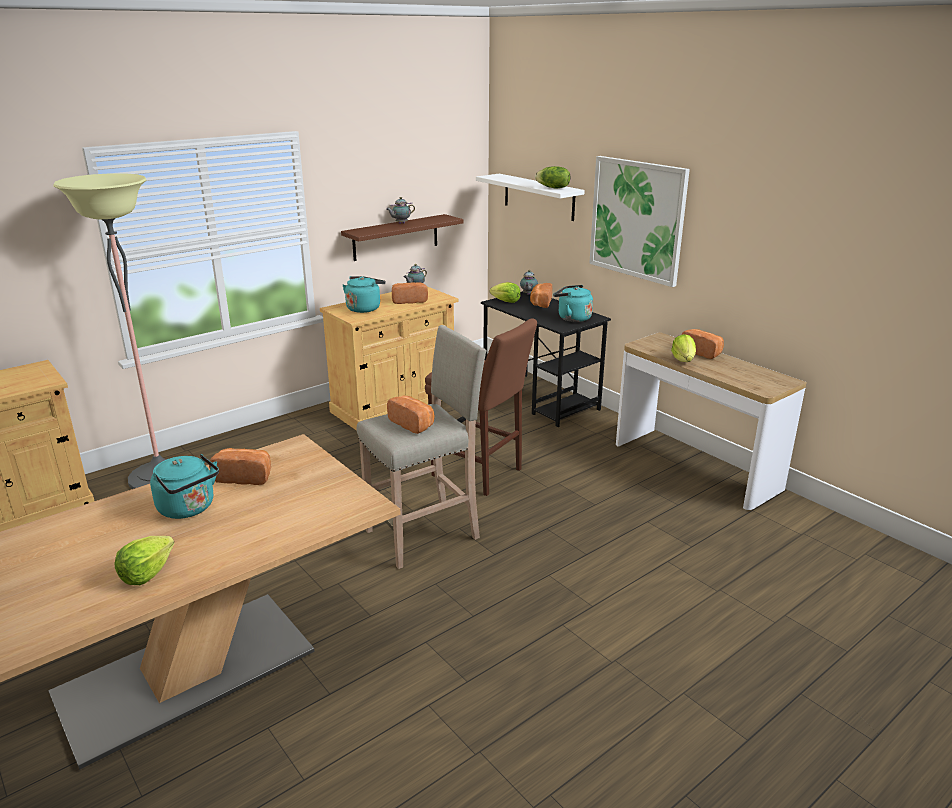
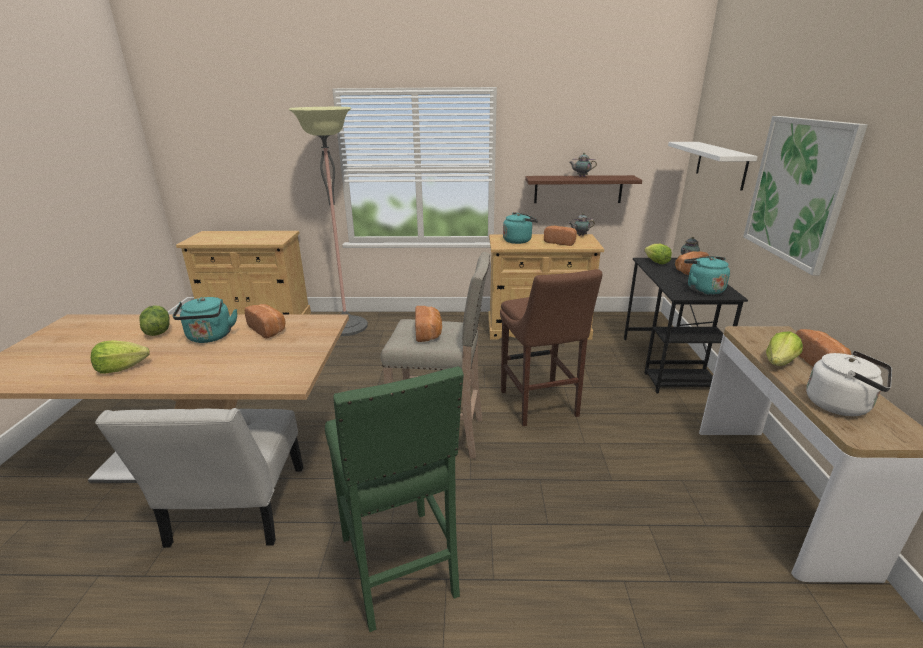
camera: 40 degrees right, 0 degrees up
(316, 688) = (235, 511): none -> white chair
(520, 638) = (399, 568): none -> green stool
(553, 188) = (723, 152): lettuce -> lettuce (157, 331)
(740, 376) = (841, 405): none -> white kettle

